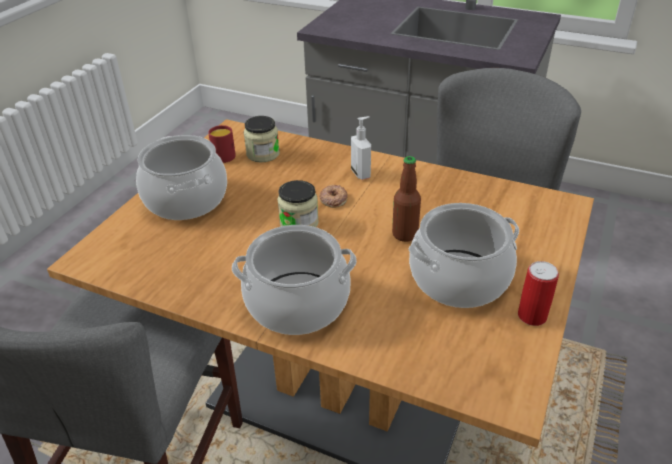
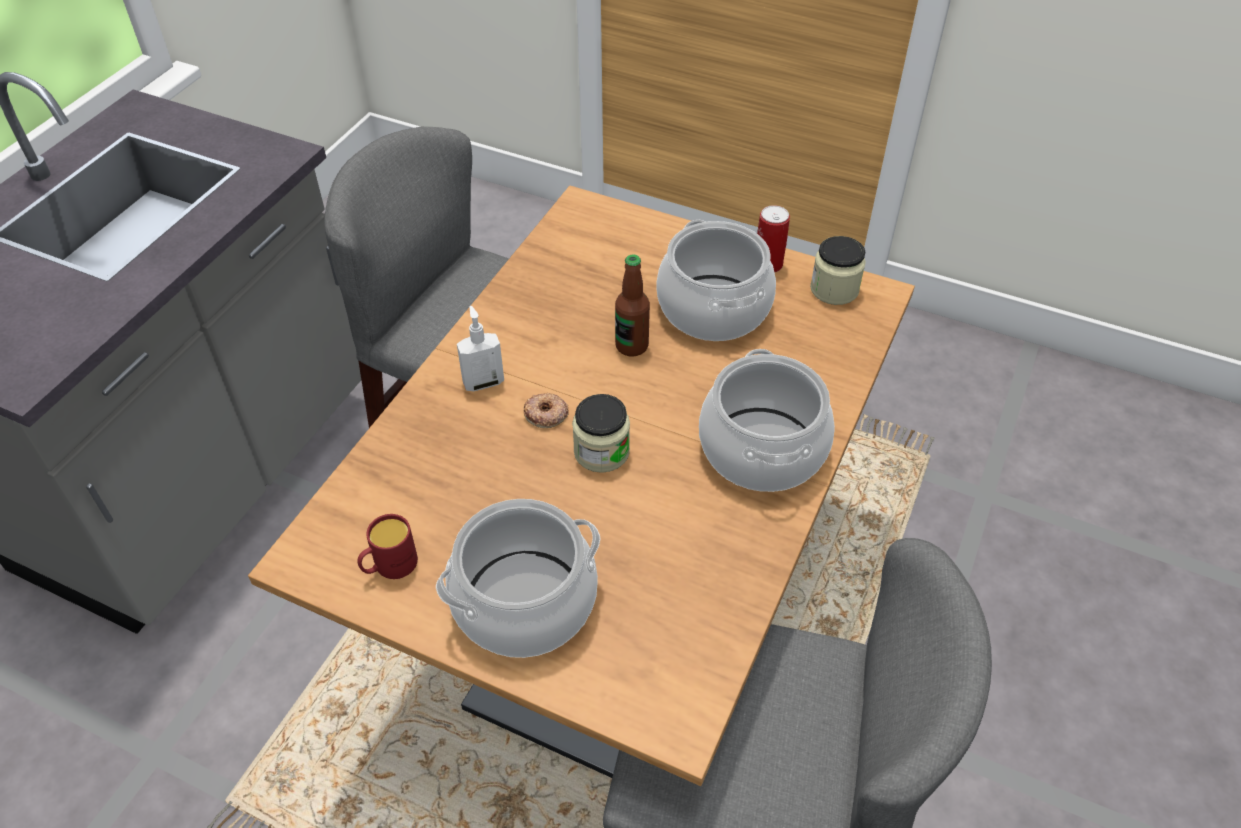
camera: 90 degrees left, 10 degrees up
(263, 154) = (399, 505): jar -> jar (834, 289)

